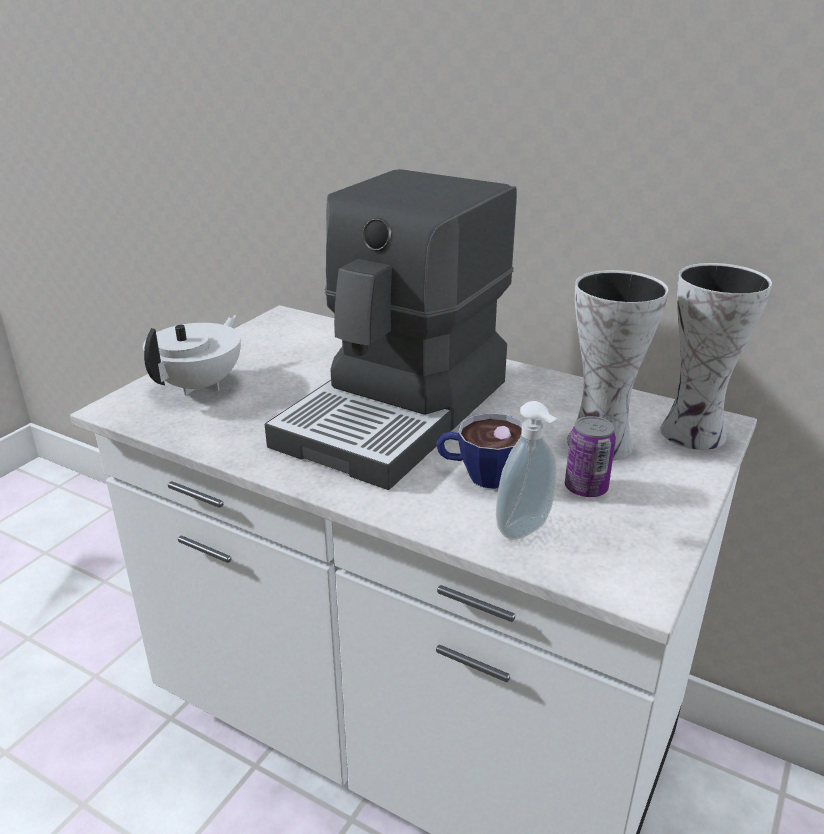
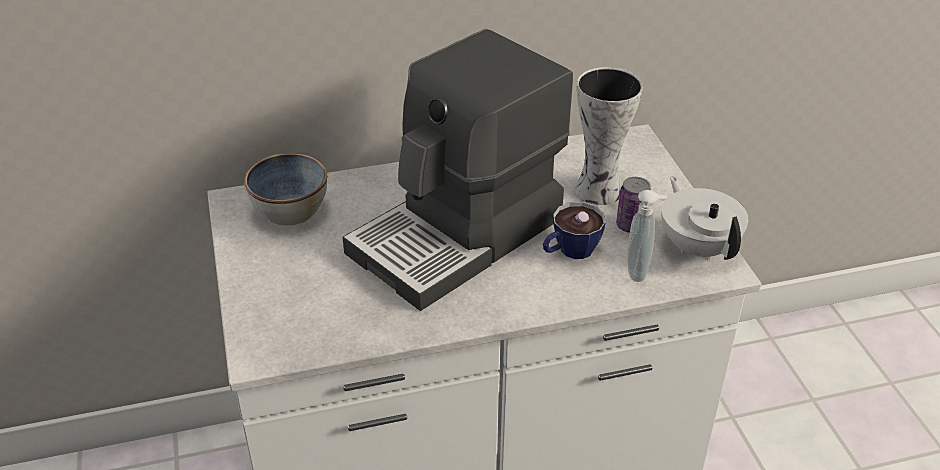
camera: 45 degrees left, 10 degrees up
(200, 385) = (286, 298): white teapot -> white teapot (698, 247)
(307, 337) = (290, 210): none -> bowl
(399, 412) = (459, 236): coffee machine -> coffee machine turned 60 degrees clockwise
(691, 434) = (632, 155): vase -> none

